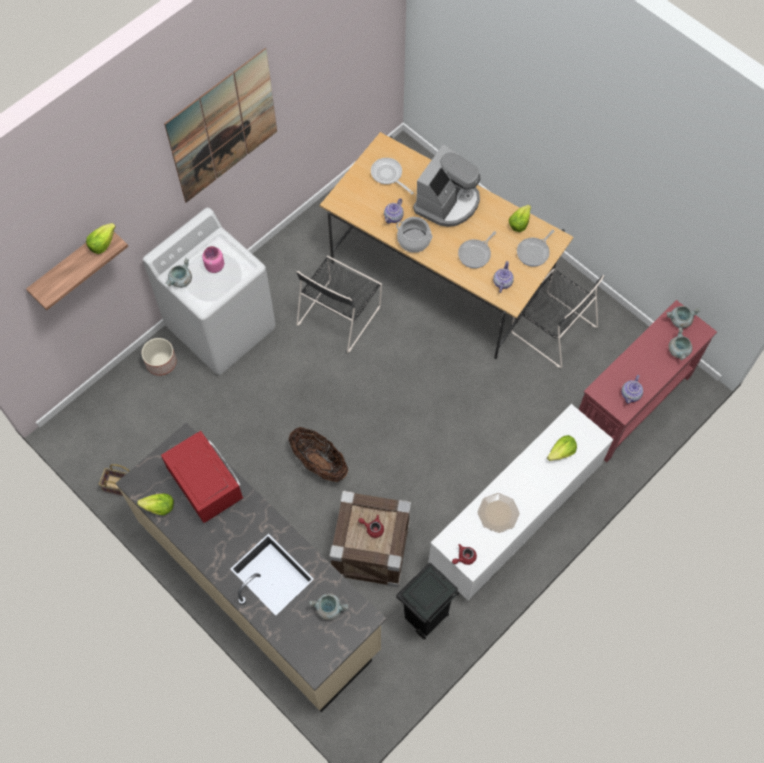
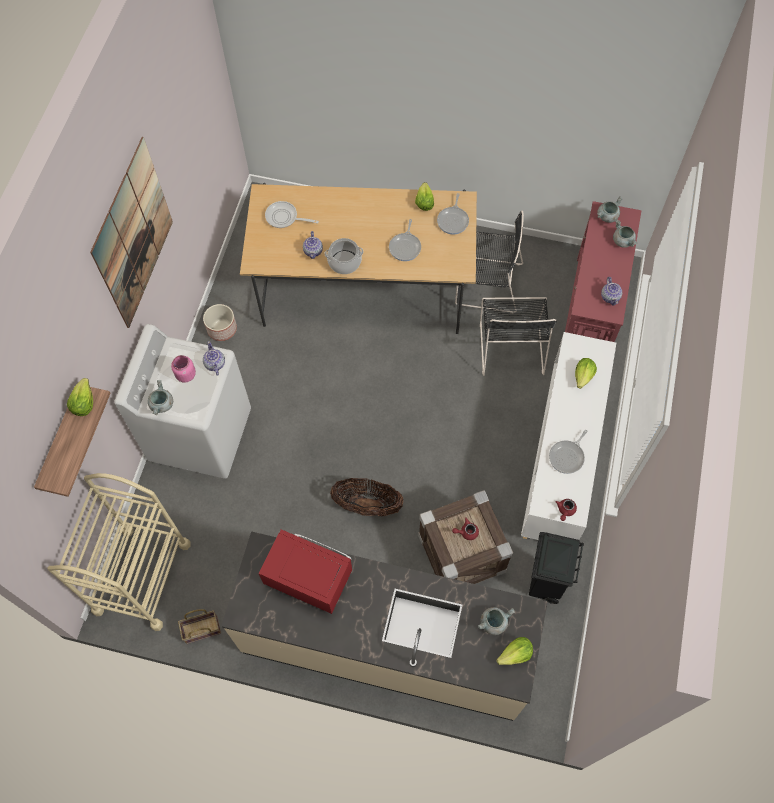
camera: 30 degrees left, 0 degrees up
(103, 418) = (142, 577): none -> beige cart
(159, 507) = (278, 624): lettuce -> lettuce (515, 654)
(161, 362) = (165, 496): planter -> planter (222, 328)
(340, 314) = (300, 366): black chair -> black chair (511, 345)
(447, 202) = (352, 215): coffee machine -> none
(498, 513) = (567, 456): plate -> frying pan
(502, 282) = (444, 259): teapot -> teapot (215, 364)

